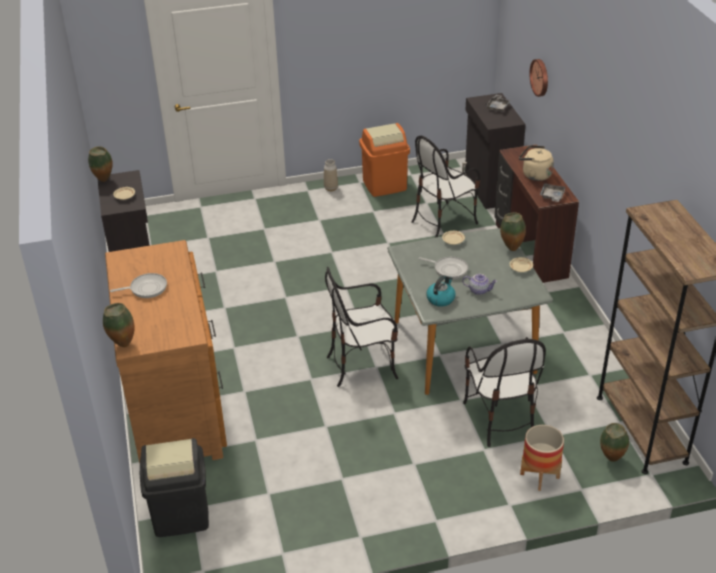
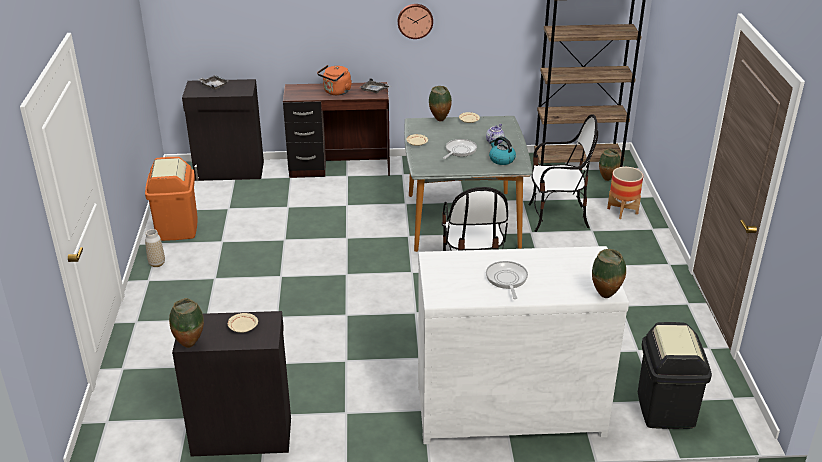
camera: 80 degrees left, 5 degrees down
(177, 407) = (508, 406): brown dresser -> white dresser
(443, 221) = (267, 203): chair -> none
(534, 175) = (336, 92): beige kettle -> orange kettle
(540, 77) = (266, 21): wall clock -> wall clock (415, 20)

